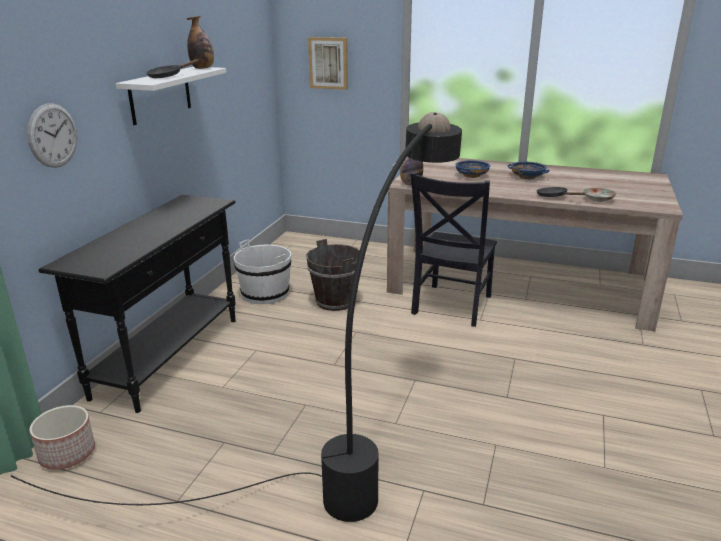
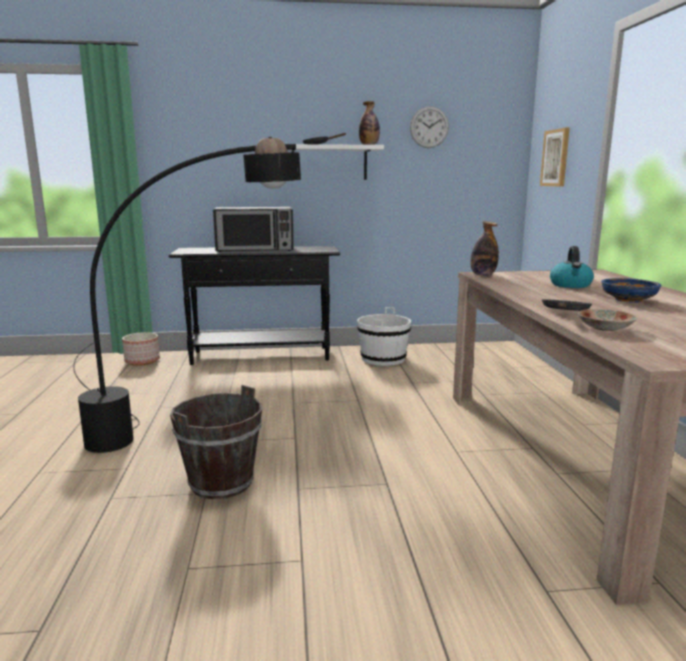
camera: 65 degrees right, 10 degrees down
(53, 135) = (213, 170): wall clock -> wall clock (429, 127)
(151, 230) = (255, 249): none -> microwave
(336, 301) = (404, 383): brown bucket -> brown bucket (221, 483)
(450, 306) = (466, 431): black chair -> none
(472, 175) = (570, 285): blue bowl -> kettle

